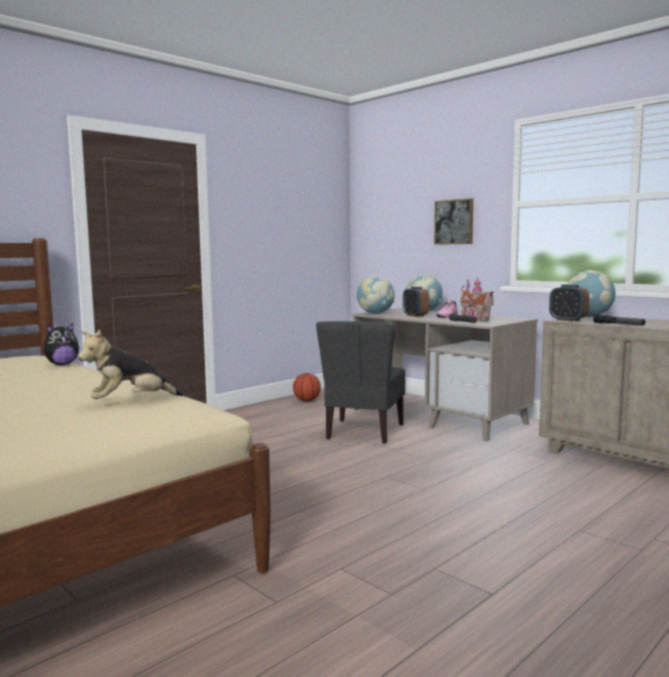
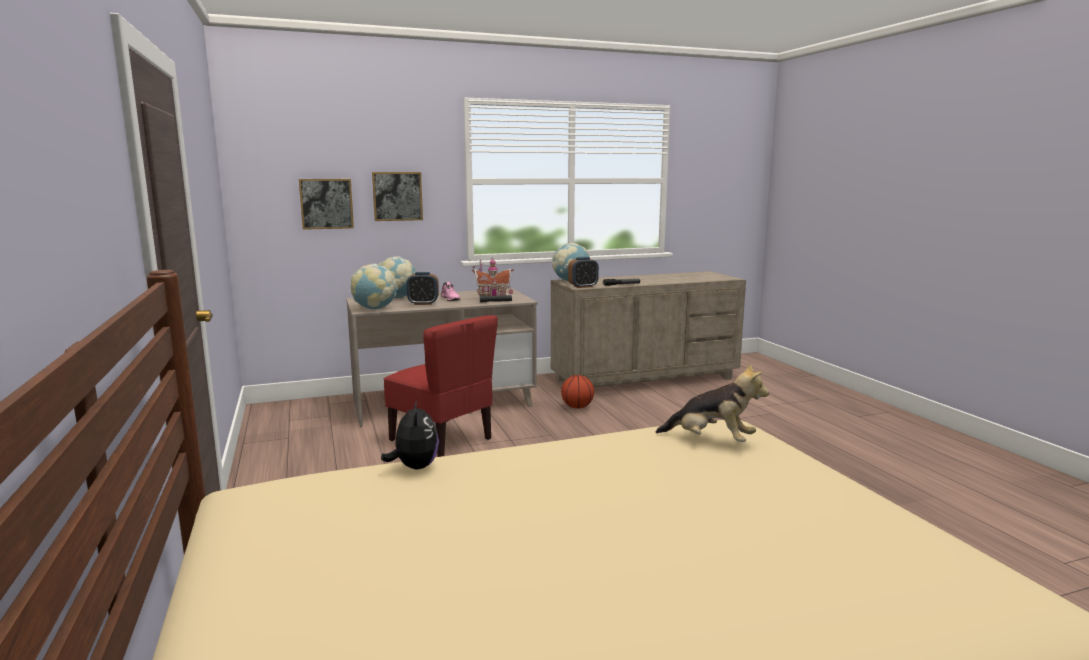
camera: 65 degrees left, 5 degrees up
(131, 402) = (711, 441): plush toy -> plush toy turned 60 degrees counterclockwise
(306, 401) = (281, 440): basketball -> basketball (577, 407)
(363, 432) = (442, 439): grey chair -> red chair
(405, 230) = (326, 203): none -> picture

